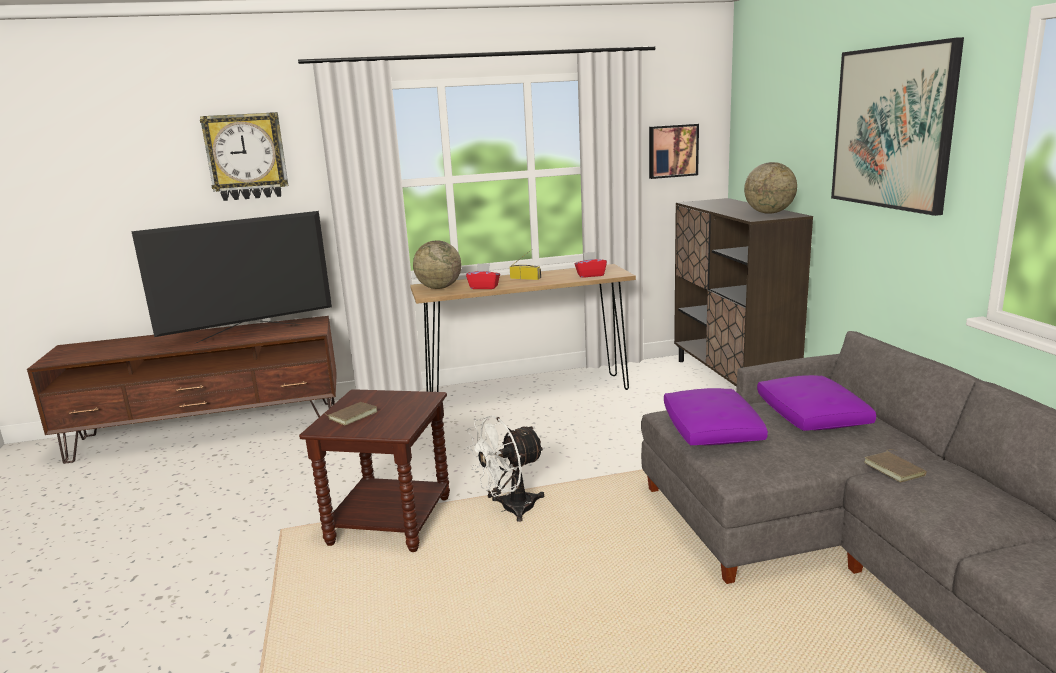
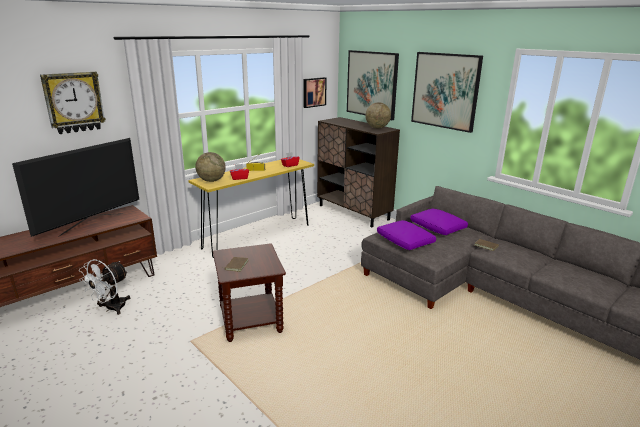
camera: 30 degrees left, 5 degrees up
(510, 509) = (308, 299): white fan -> white fan (111, 308)
(528, 395) = (258, 236): brown console table -> yellow console table
(775, 130) = (372, 84): none -> picture

